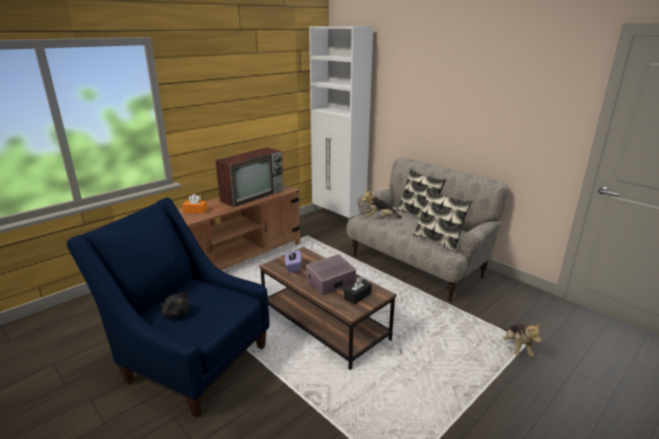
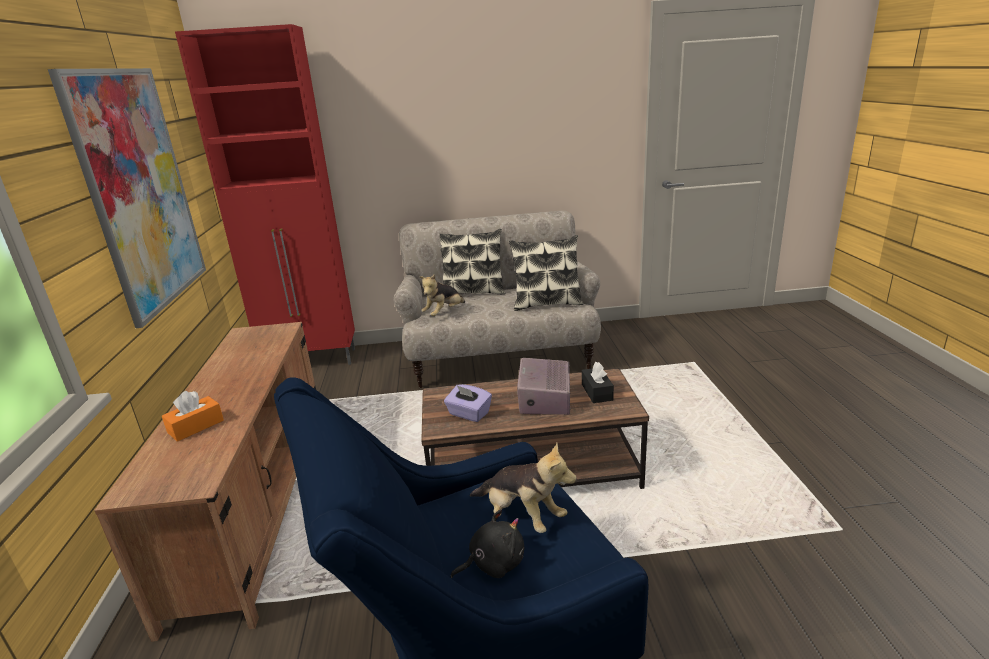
camera: 50 degrees left, 0 degrees up
(247, 104) = (140, 191): none -> picture
(253, 195) = (246, 358): television -> none
(339, 218) = (312, 360): white cabinet -> red cabinet
(517, 348) = (696, 371): plush toy -> plush toy (522, 516)

